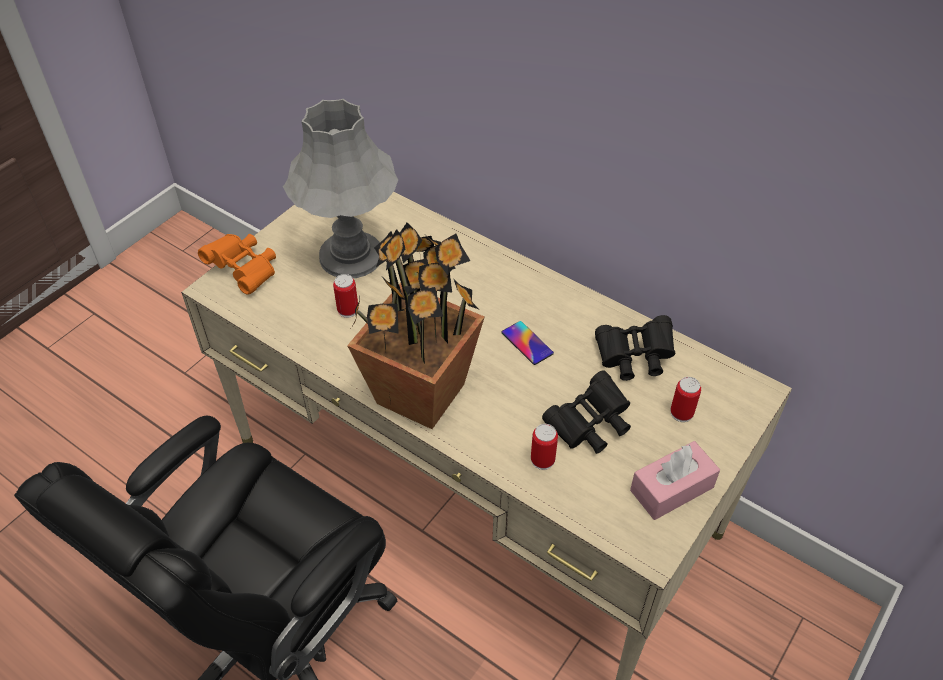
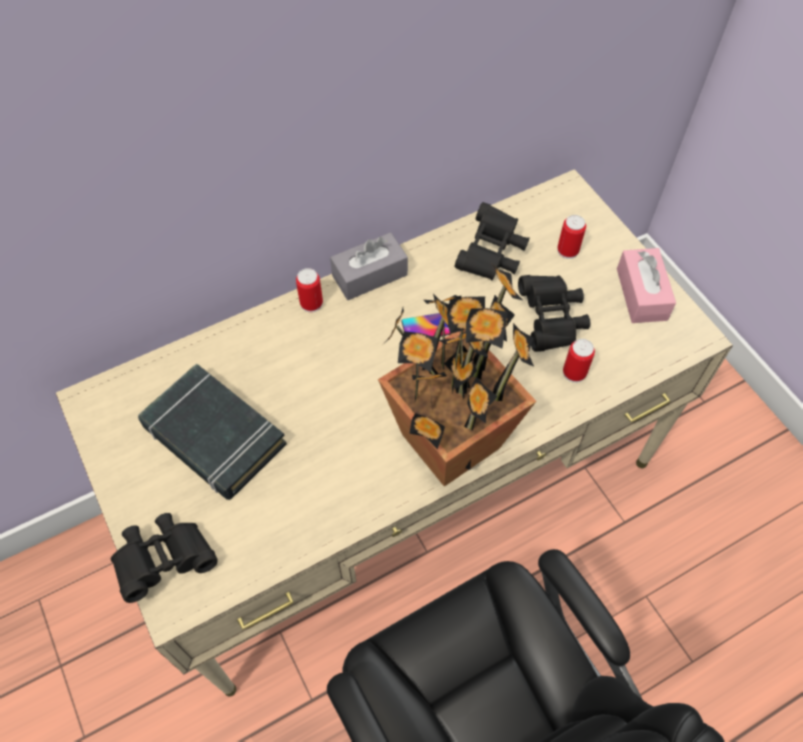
camera: 65 degrees left, 10 degrees up
(244, 270) = (165, 559): orange binoculars -> black binoculars
(348, 310) = (297, 468): can -> can (311, 303)
(351, 255) = (213, 436): grey table lamp -> black book
(552, 285) = (369, 275): none -> grey tissue box

